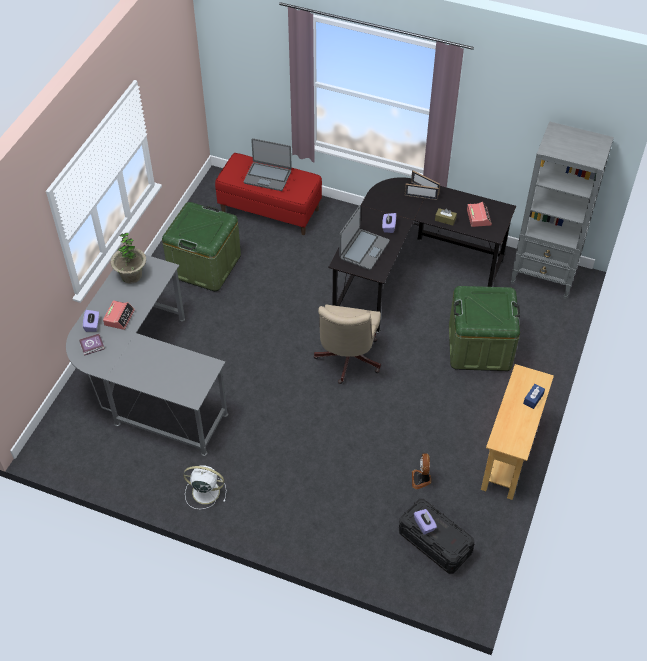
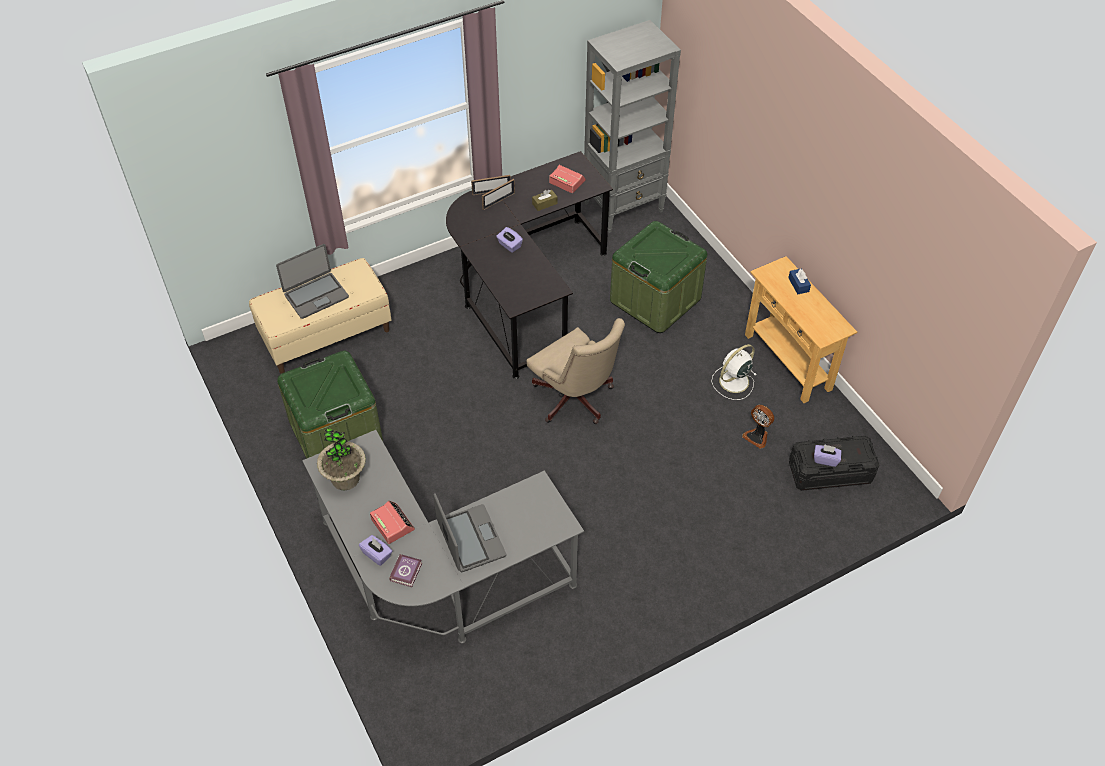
camera: 50 degrees left, 0 degrees up
(204, 492) = (619, 614): white fan -> white fan (733, 382)
(270, 210) = (326, 335): red bench -> beige bench
(363, 250) = (517, 280): laptop -> laptop (470, 539)

